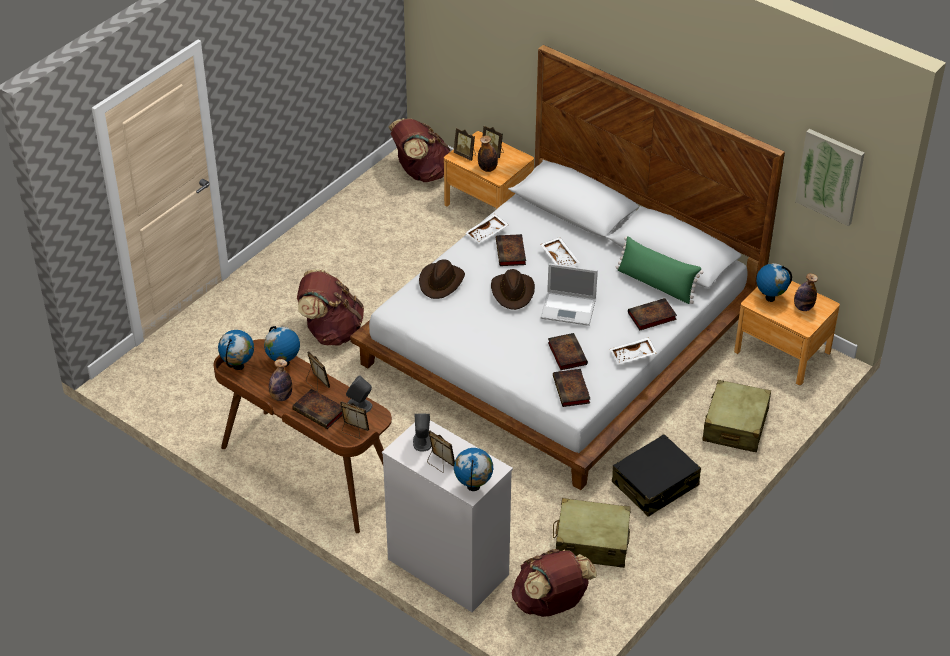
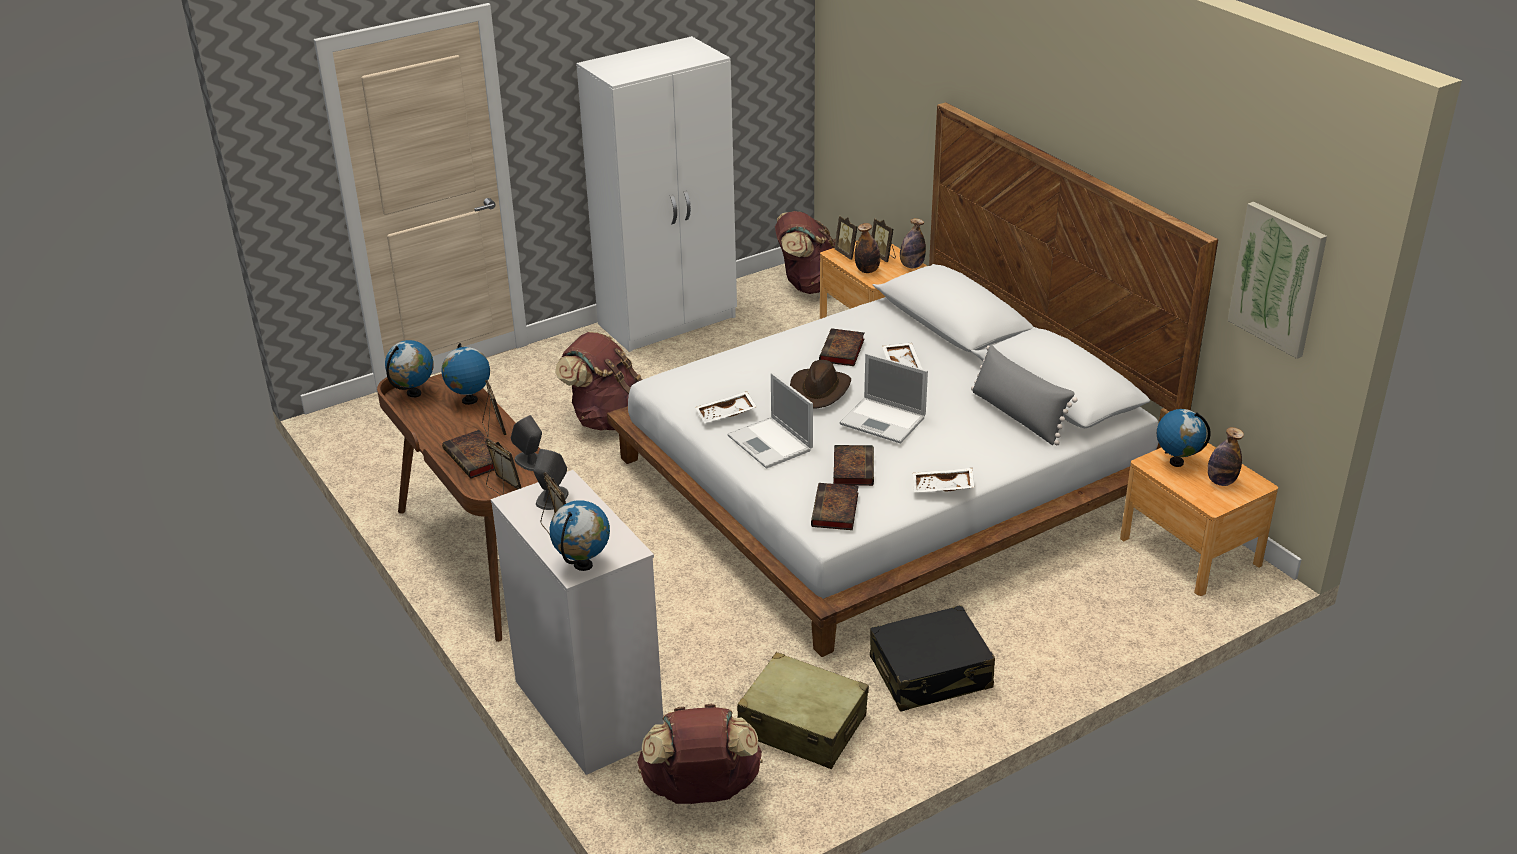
camera: 20 degrees right, 10 degrees down
(281, 397) = (440, 434): bottle -> bottle (911, 266)
(328, 229) = (669, 321): none -> white wardrobe
(441, 282) = (735, 364): brown hat -> none
(487, 233) = (824, 328): white tray -> white tray (726, 415)
(501, 345) = (771, 444): none -> laptop
(651, 317) = (991, 450): book -> none
(656, 284) = (1017, 416): green pillow -> grey pillow
(735, 425) = (1081, 625): beige suitcase -> none

